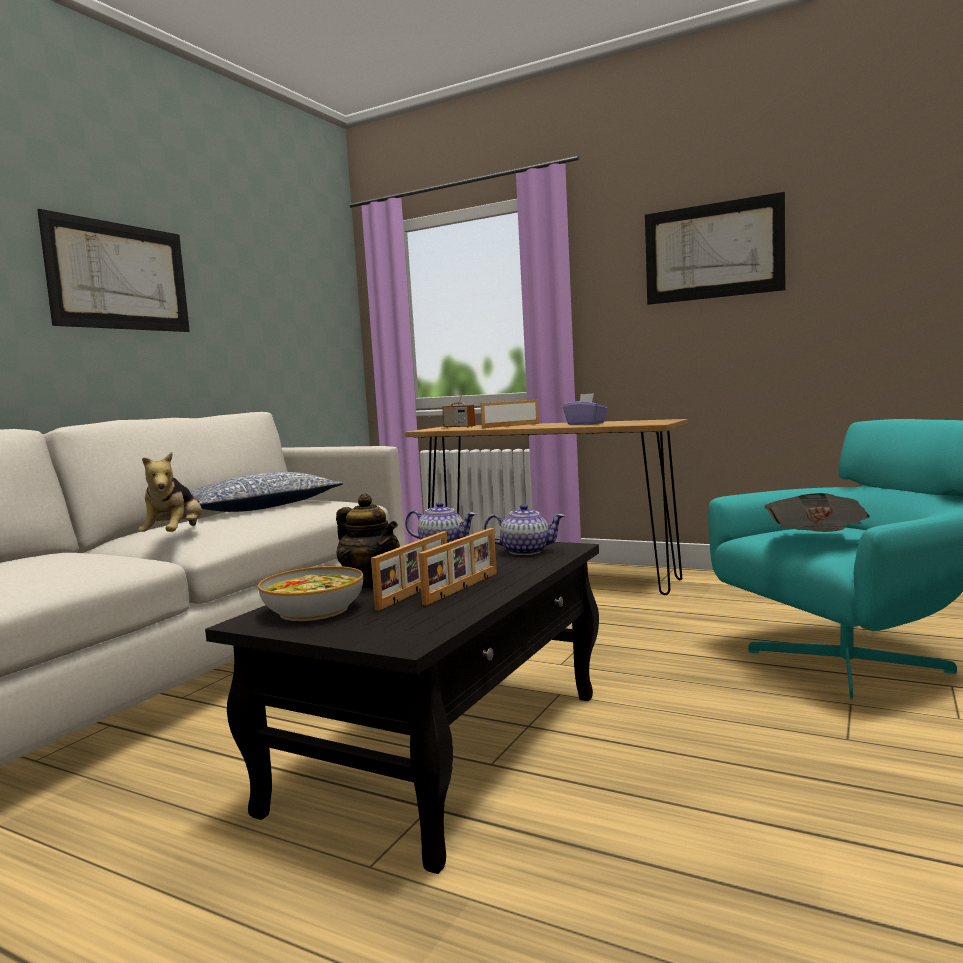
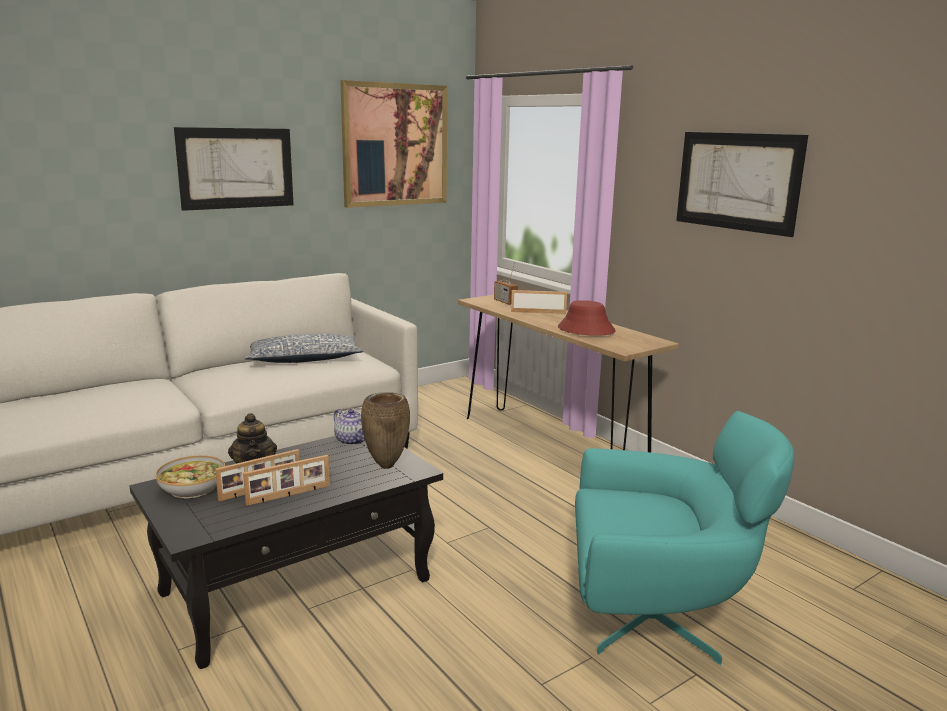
camera: 25 degrees right, 10 degrees up
(175, 536) = (212, 385): plush toy -> none
(288, 272) = (395, 145): none -> picture
(526, 551) = (386, 465): teapot -> brown vase
(586, 424) = (585, 330): purple tissue box -> red hat
(816, 540) = (618, 518): newspaper -> none

